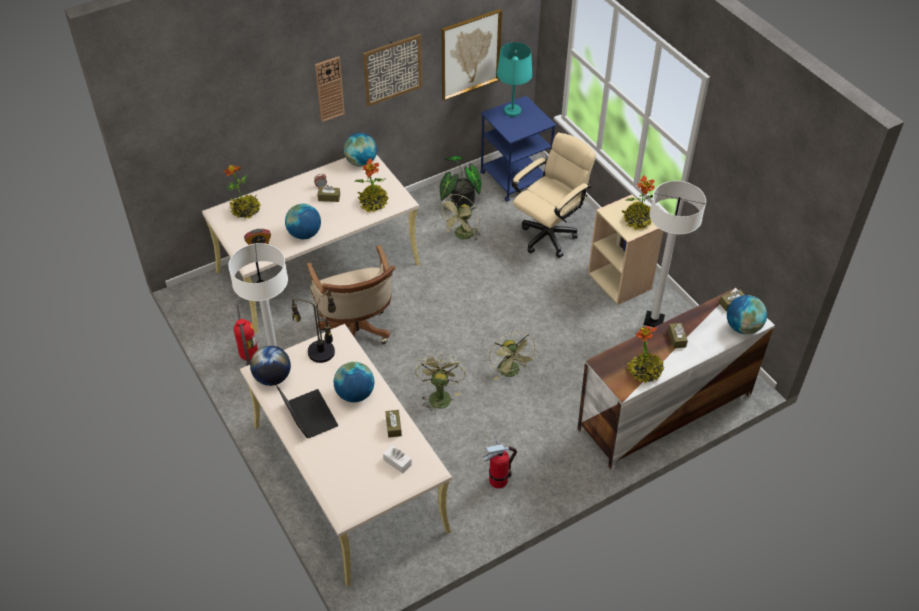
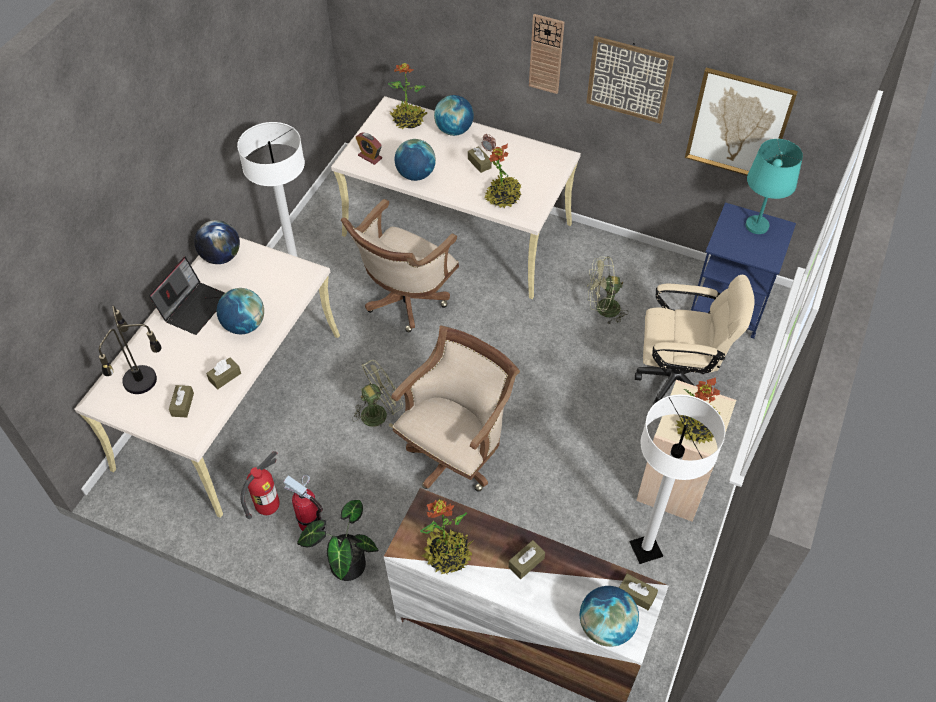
camera: 55 degrees right, 5 degrees up
(249, 357) = (312, 248): fire extinguisher -> fire extinguisher (268, 508)
(321, 352) = (278, 272): table lamp -> table lamp (140, 381)
(361, 162) = (550, 157): globe -> globe (454, 130)
(397, 462) = (182, 404): white tissue box -> brown tissue box
(459, 202) = (646, 281): potted plant -> potted plant (344, 562)
(511, 372) = (456, 455): green fan -> office chair

